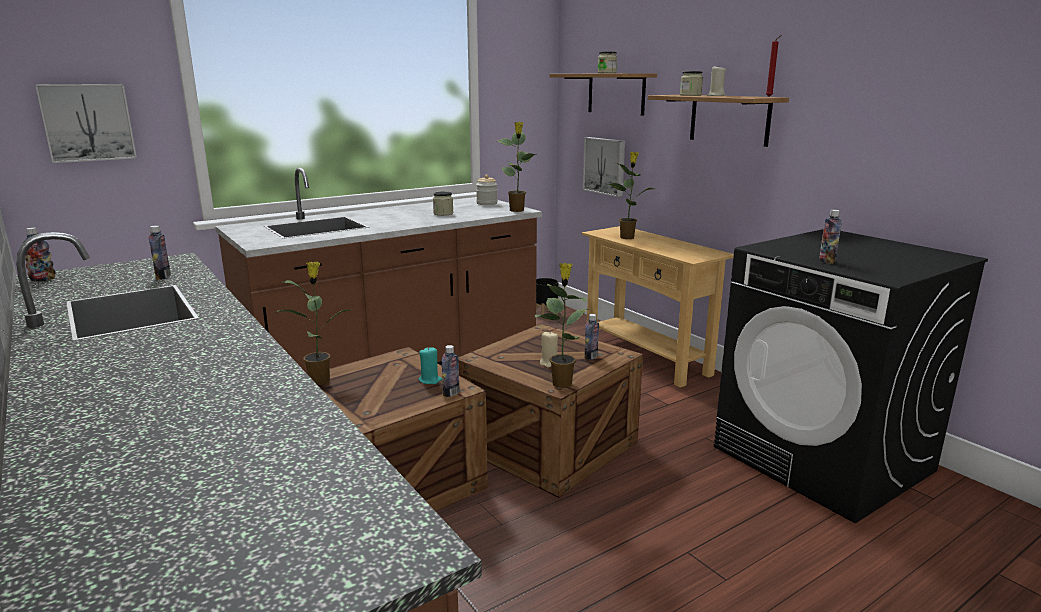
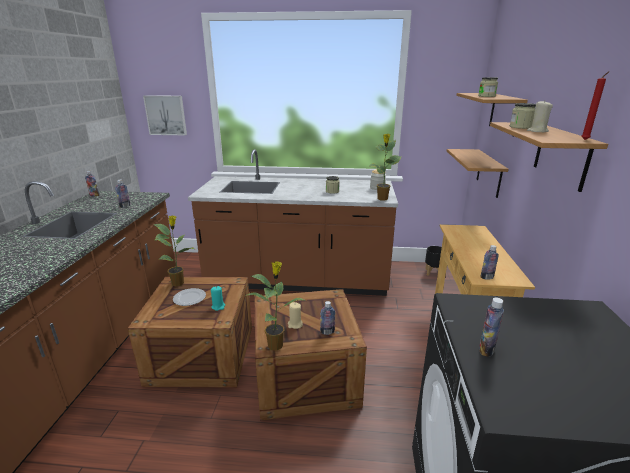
camera: 40 degrees right, 5 degrees up
(373, 387) = (189, 298): none -> plate
(451, 393) = (212, 321): bottle -> bottle (487, 277)
(605, 166) = (489, 173): picture -> shelf
(627, 237) = (466, 239): potted plant -> none

